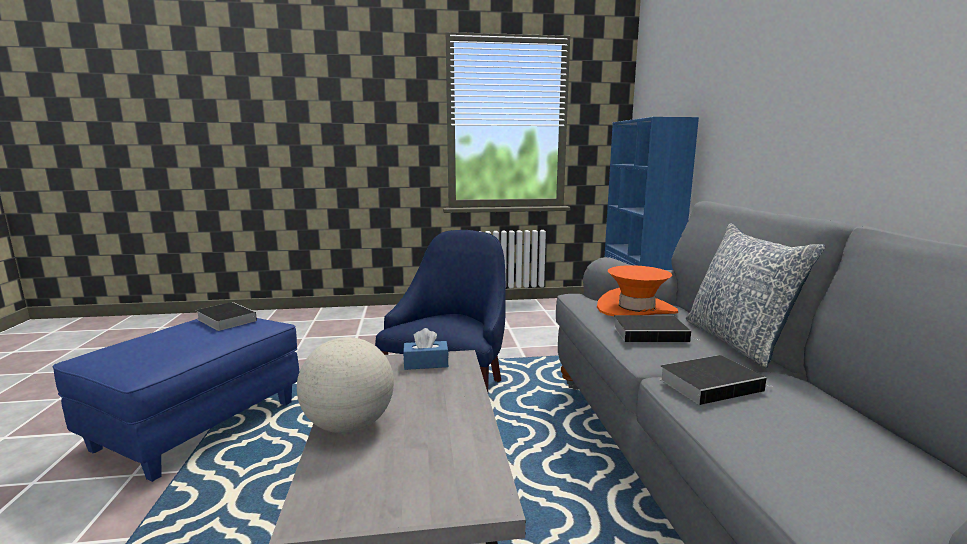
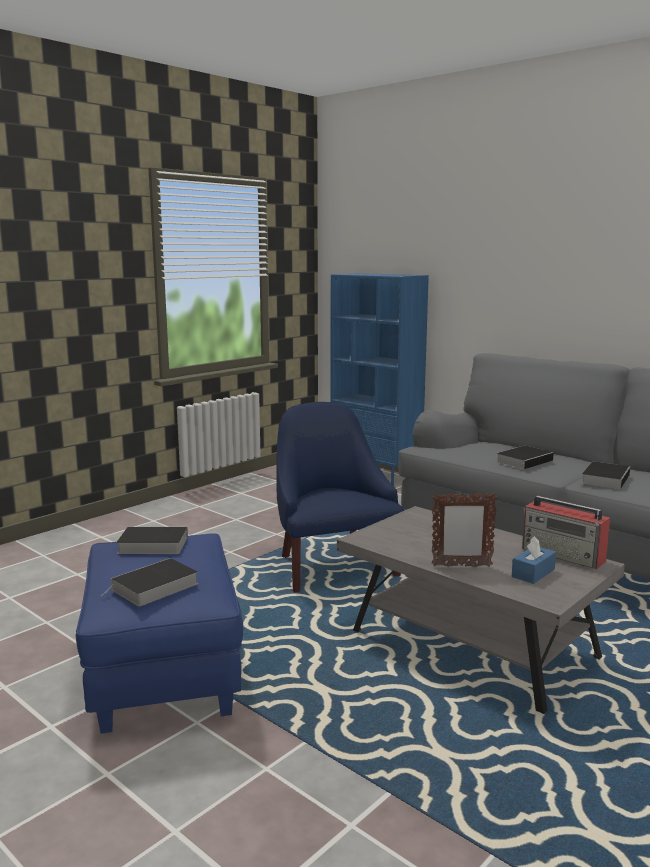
camera: 40 degrees left, 0 degrees up
(138, 349) = (153, 588): none -> book
(349, 426) = (461, 566): globe -> picture frame
(426, 363) = (409, 523): blue tissue box -> blue tissue box (533, 573)
(476, 466) = (564, 555): none -> radio
(636, 309) = (482, 448): orange hat -> none
(737, 341) = (566, 455): pillow -> none

